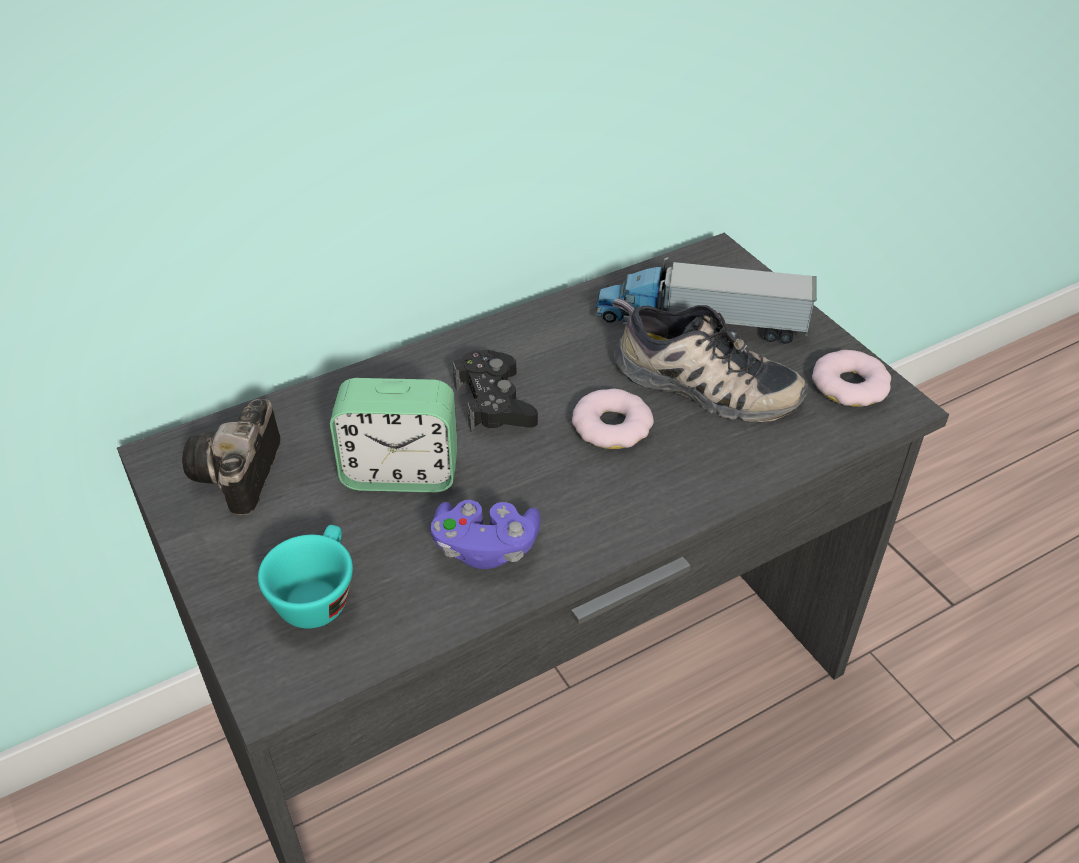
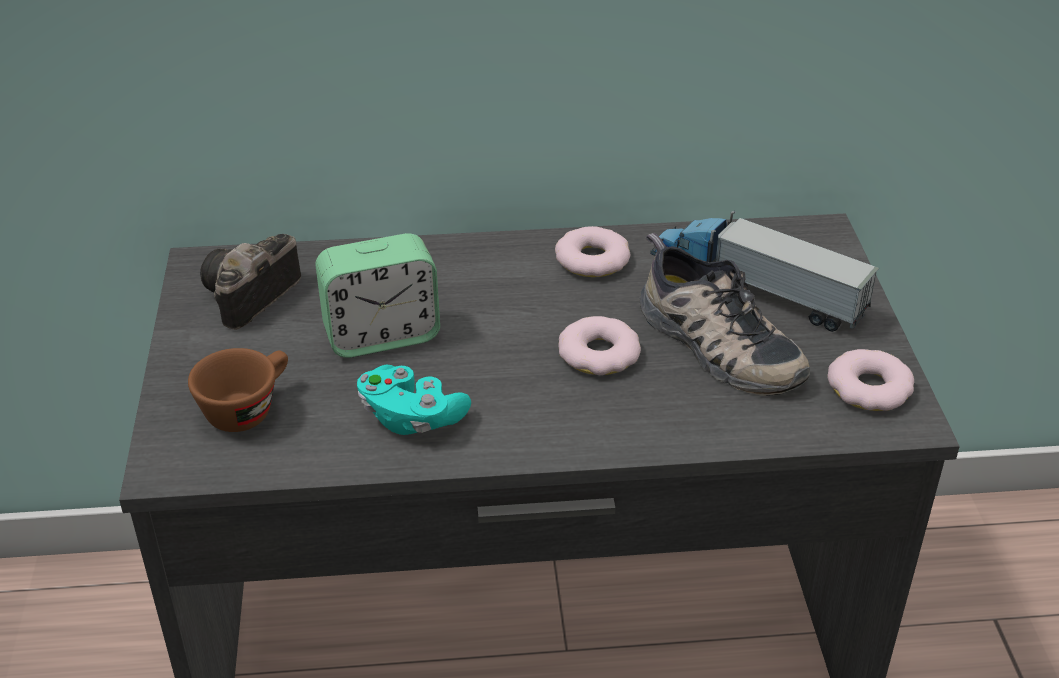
camera: 25 degrees right, 5 degrees down
(317, 594) = (247, 408): turquoise cup -> brown cup
(400, 472) = (381, 335): alarm clock -> alarm clock turned 45 degrees counterclockwise
(485, 547) = (411, 417): purple game controller -> turquoise game controller
(494, 402) = (505, 302): black game controller -> none
(544, 336) = (592, 259): none -> donut

